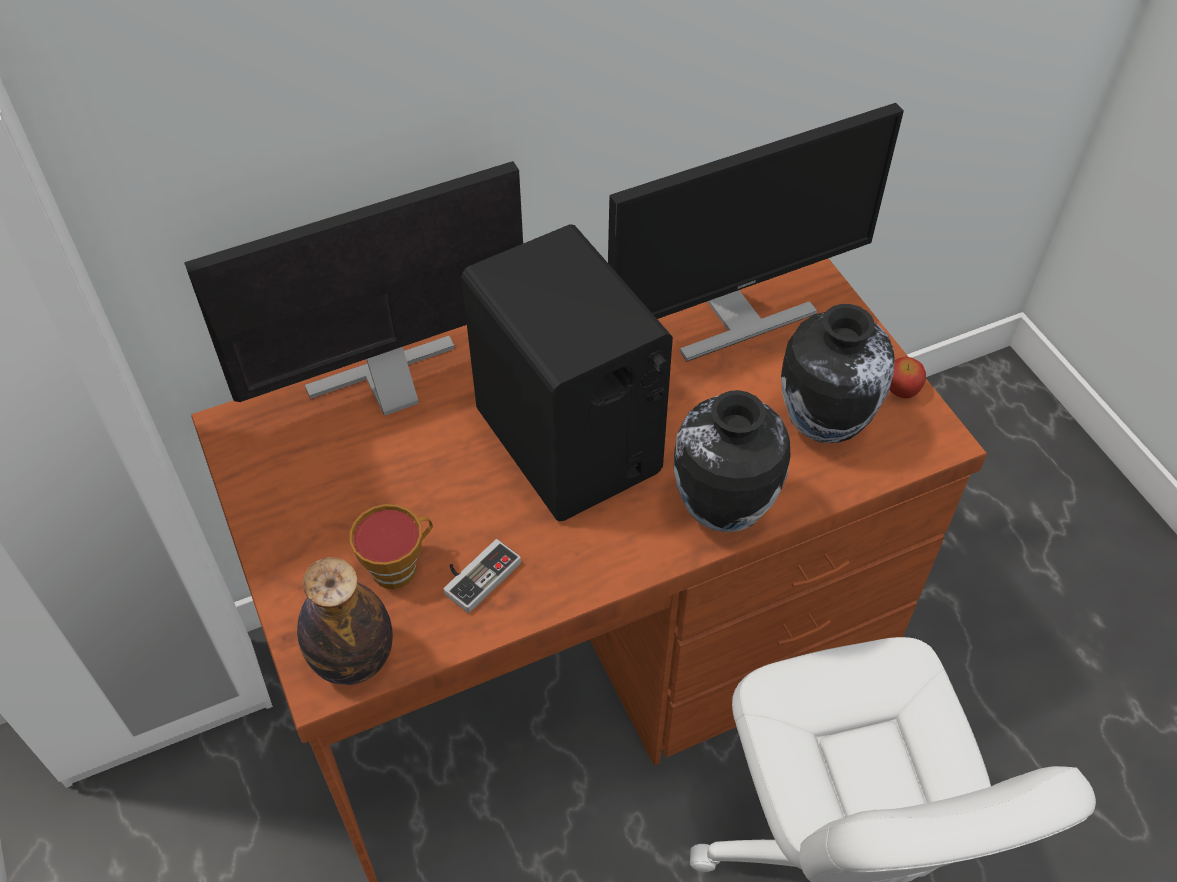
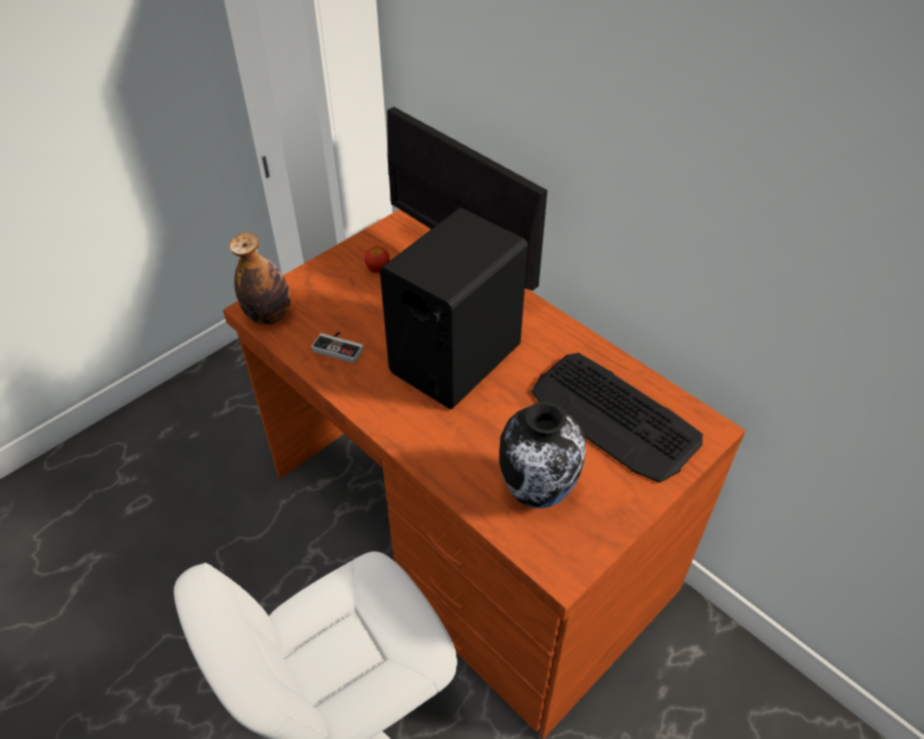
camera: 70 degrees right, 5 degrees down
(399, 566) = (334, 314): cup -> none
(721, 511) = (433, 450): vase -> none
(735, 316) = (614, 417): monitor -> keyboard
(901, 390) = (600, 536): apple -> apple (378, 269)

